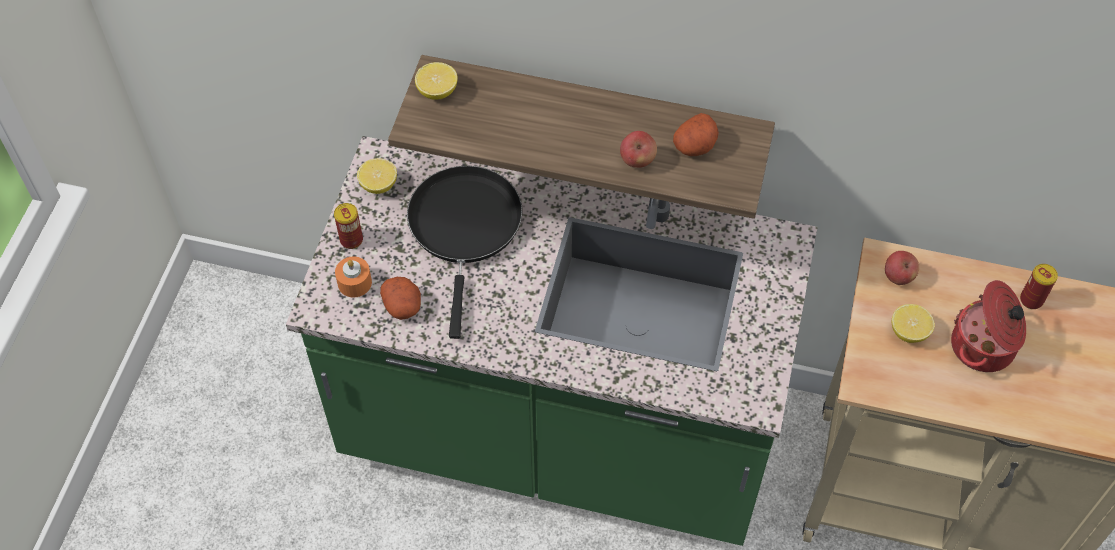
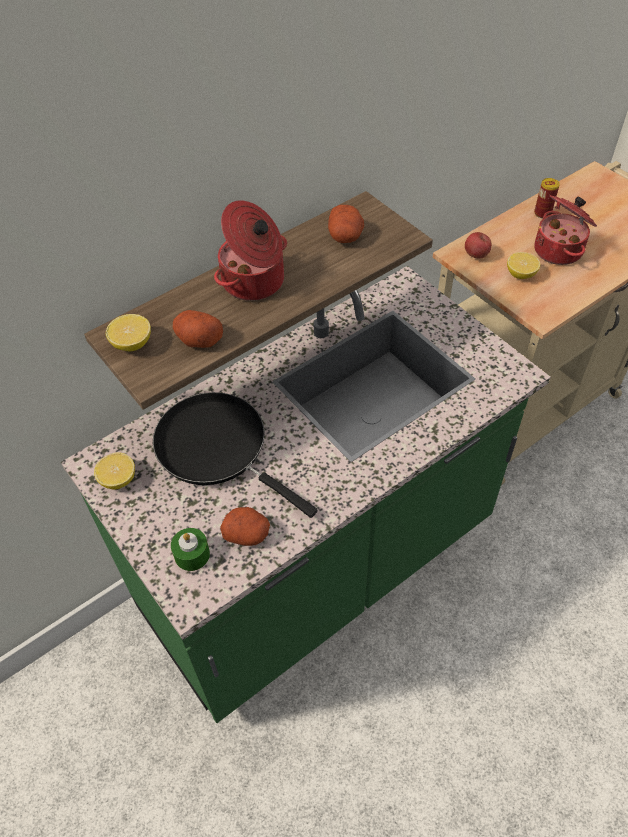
camera: 50 degrees left, 5 degrees down
(351, 240) = (149, 531): can -> none
(354, 283) = (192, 554): orange candle -> green candle
(479, 128) = (198, 339): none -> potato
(576, 121) = (254, 282): none -> cooking pot
(637, 160) = (326, 270): apple -> none

